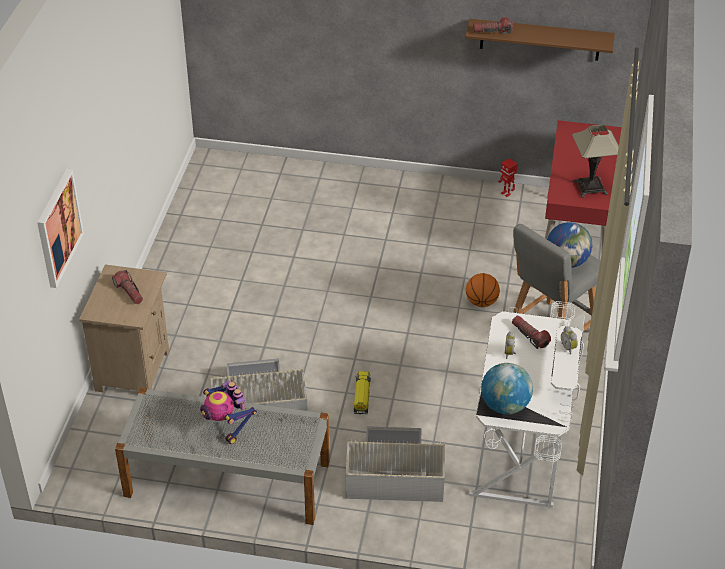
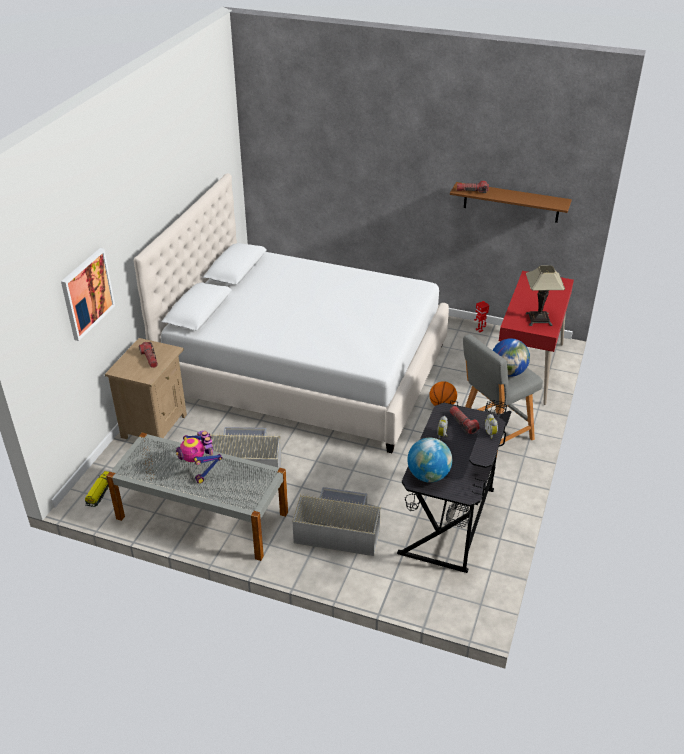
camera: 10 degrees right, 5 degrees down
(302, 272) = (305, 369): none -> white bed
(362, 396) = (328, 465): toy truck -> toy truck (100, 492)
(522, 449) = (451, 522): white desk -> black desk

